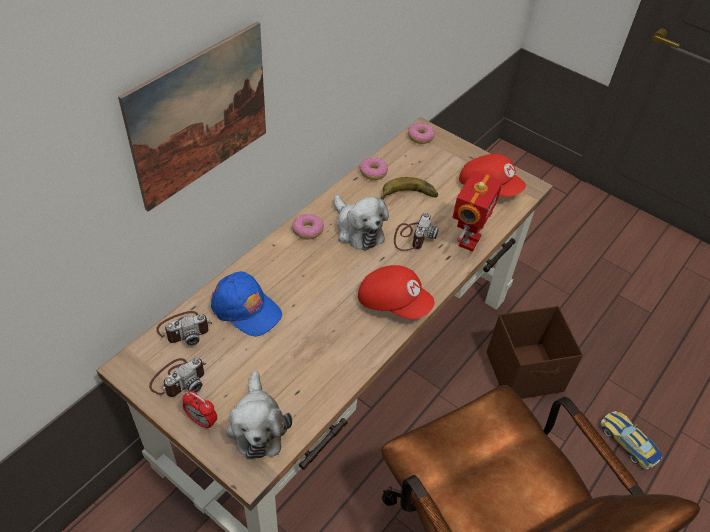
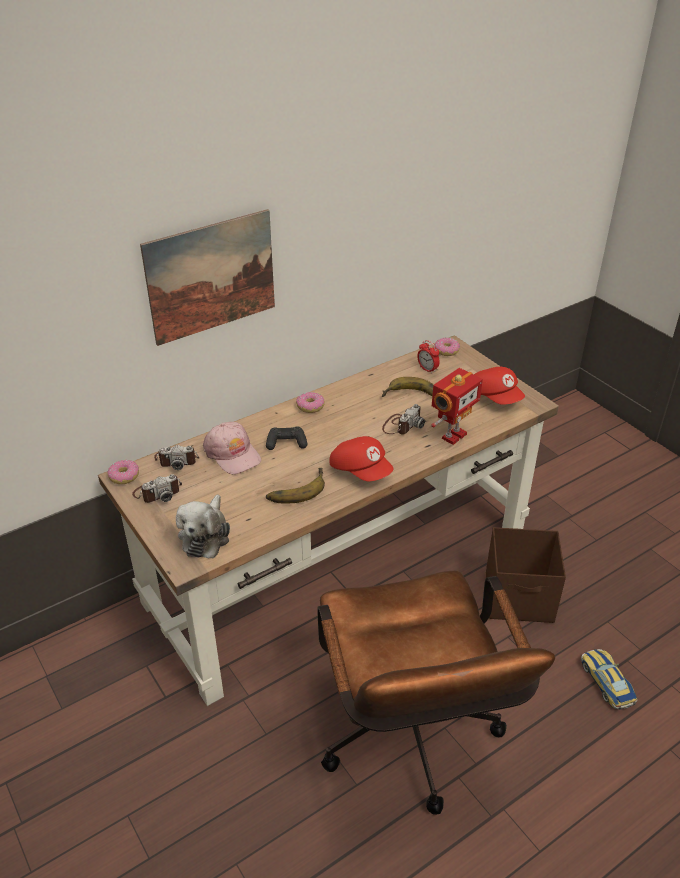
camera: 20 degrees right, 10 degrees down
(202, 420) = (163, 523): alarm clock -> alarm clock (427, 369)
(246, 308) = (232, 454): blue cap -> pink cap
(300, 282) = (286, 443): none -> black game controller
(333, 340) = (295, 489): none -> banana
(357, 229) = (354, 412): plush toy -> none
(373, 173) = (389, 372): donut -> donut (124, 476)

